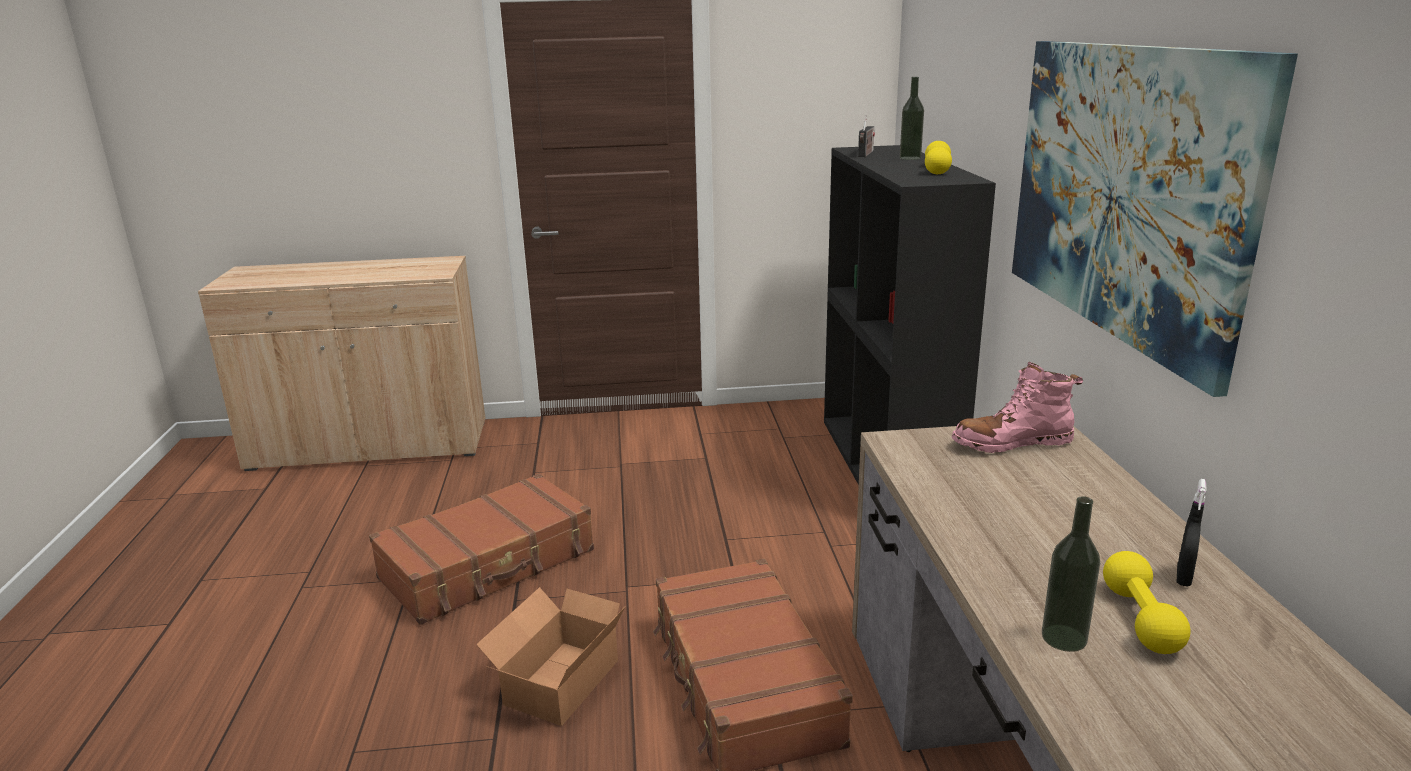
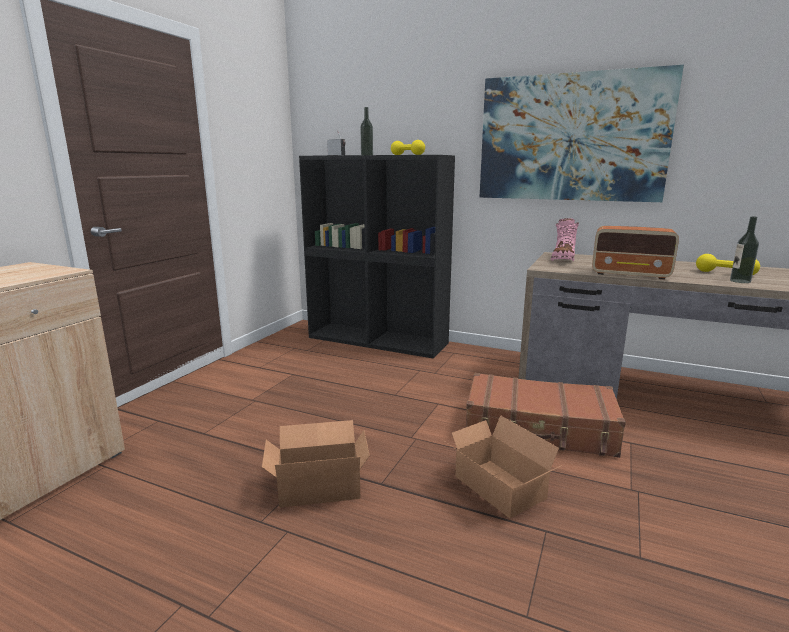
camera: 60 degrees left, 5 degrees down
(489, 565) = (317, 484): brown suitcase -> cardboard box
(950, 516) = (631, 274): none -> radio
(1183, 577) = (693, 265): black spray bottle -> none

